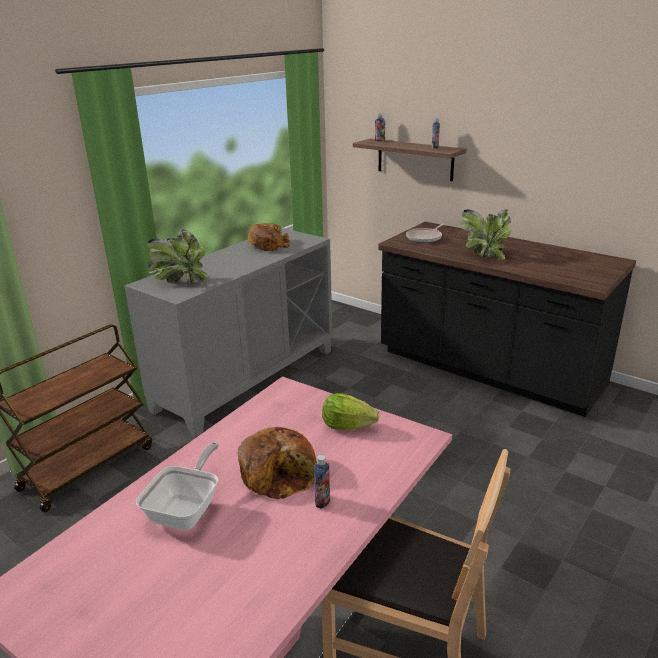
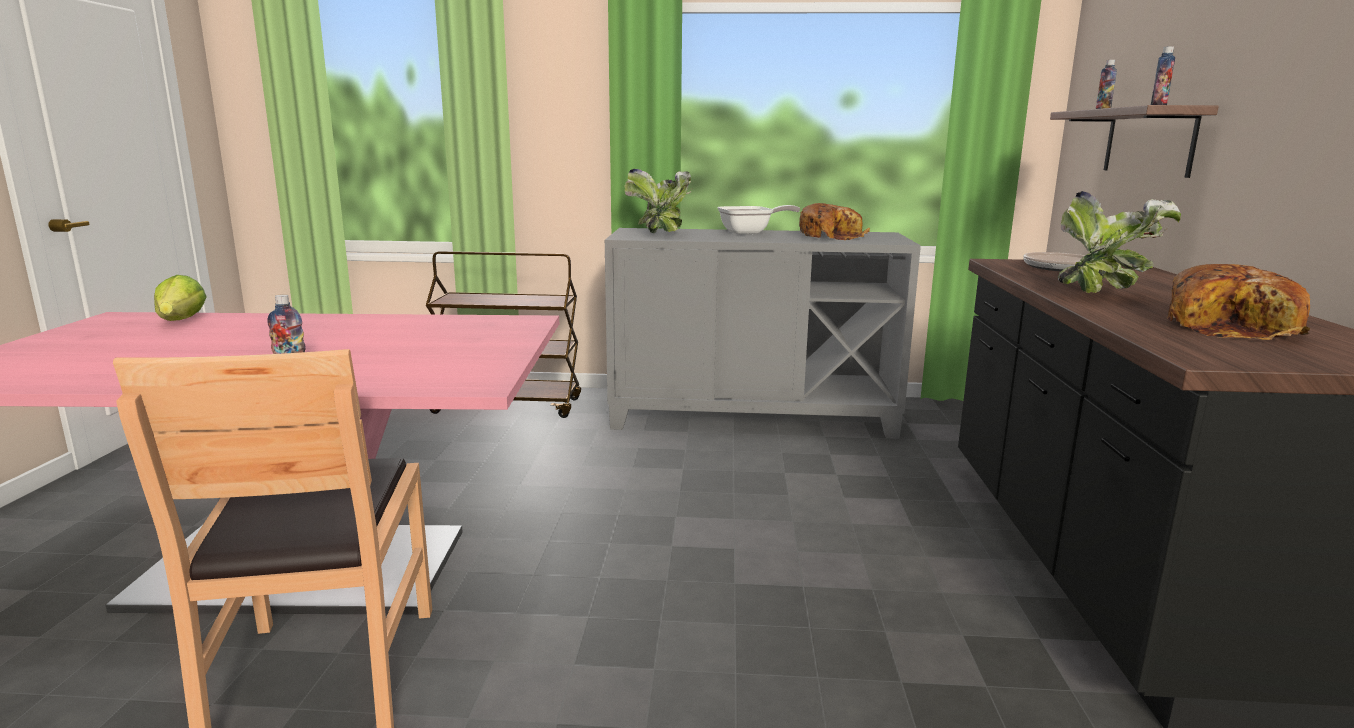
camera: 55 degrees right, 10 degrees down
(187, 510) = (254, 332): frying pan -> frying pan (750, 233)
(279, 473) = (341, 346): bread -> bread (1233, 328)
(347, 426) = (471, 352): lettuce -> lettuce (181, 320)

